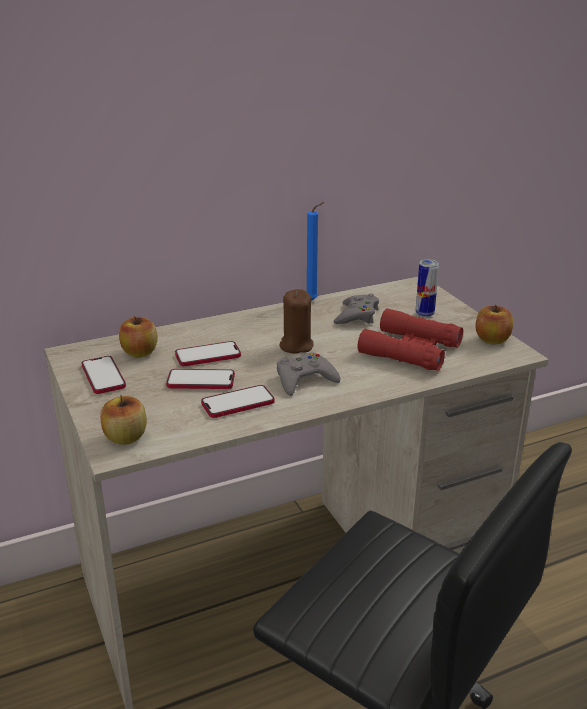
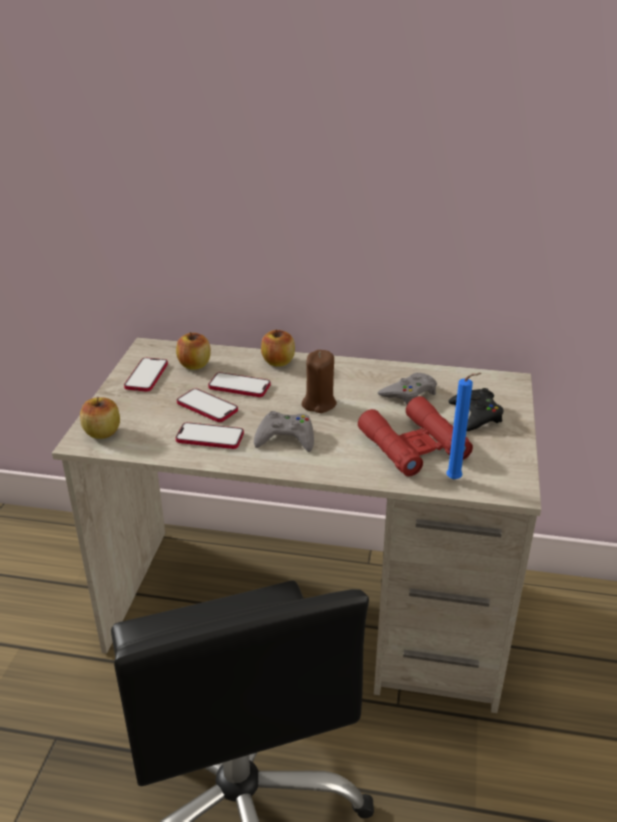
camera: 35 degrees right, 5 degrees up
(313, 300) = (390, 365): blue candle -> blue candle (456, 480)
(424, 314) = (476, 415): can -> black game controller
(492, 340) = (508, 466): apple -> apple (278, 362)

